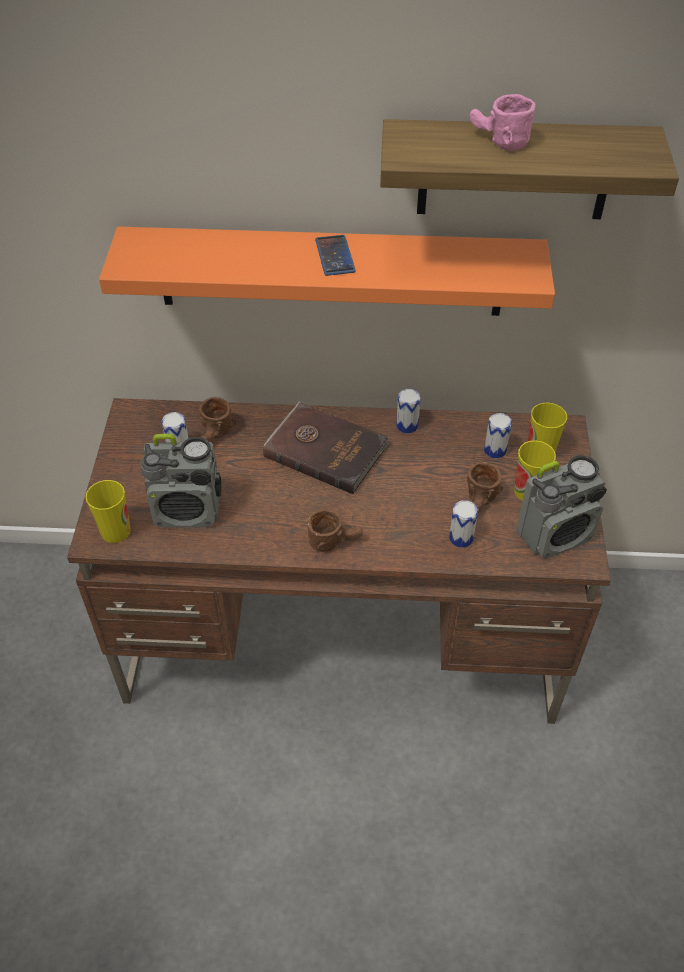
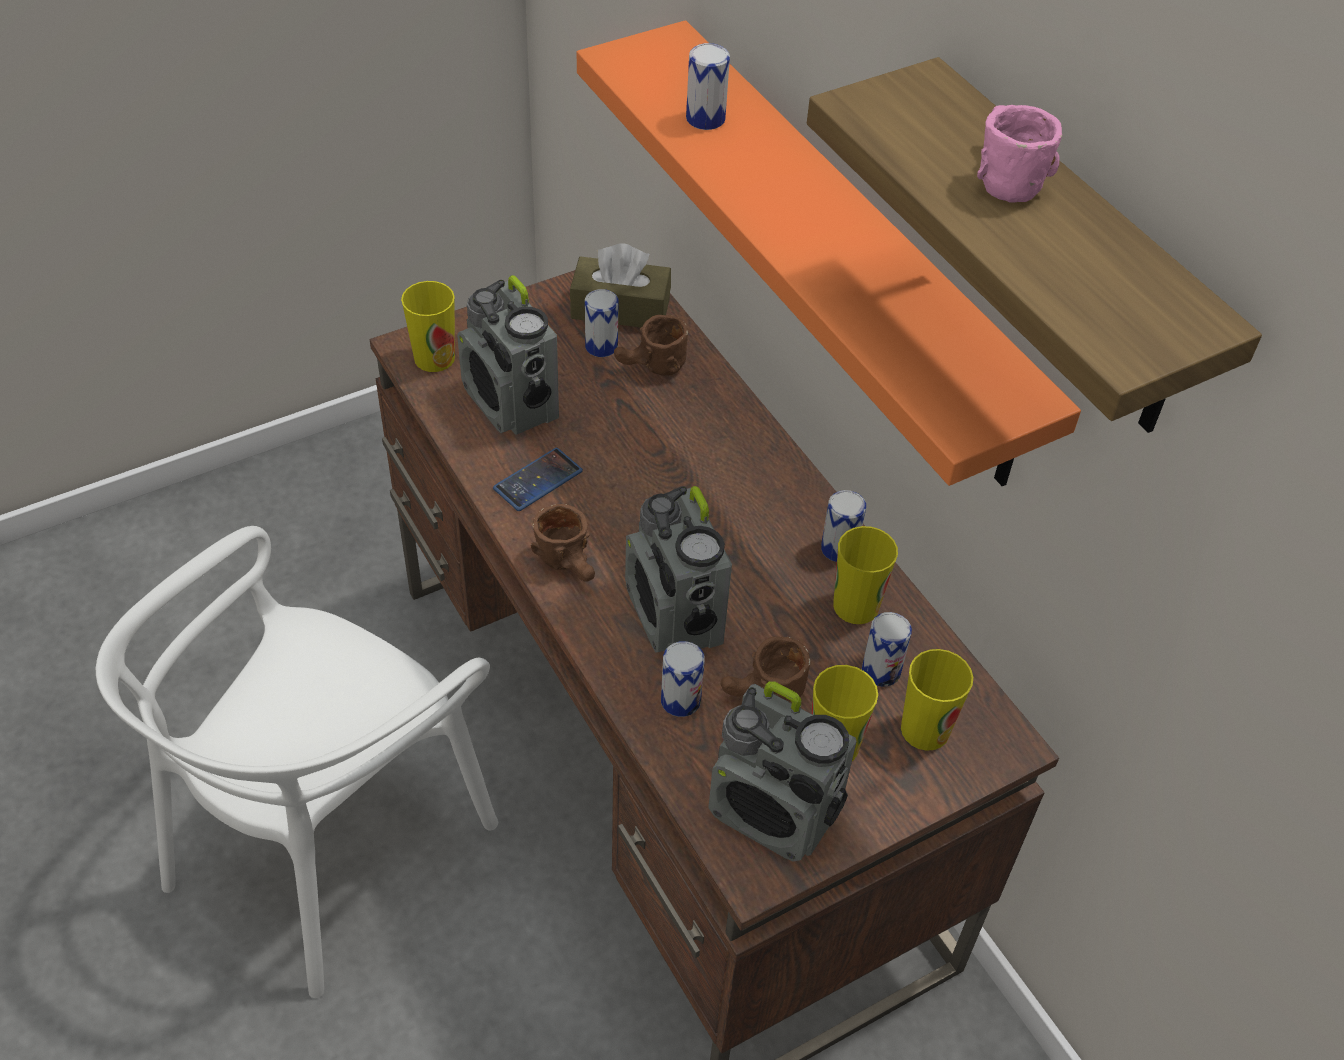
camera: 55 degrees right, 0 degrees up
(156, 426) = (620, 308): none -> brown tissue box
(217, 257) = (705, 118): none -> can
(272, 839) = (327, 844): none -> white chair
(325, 449) = (719, 483): brown book -> none
(335, 256) = (811, 214): phone -> phone (538, 480)
(404, 513) = (674, 617): none -> radio
(448, 438) = (856, 606): none -> cup

